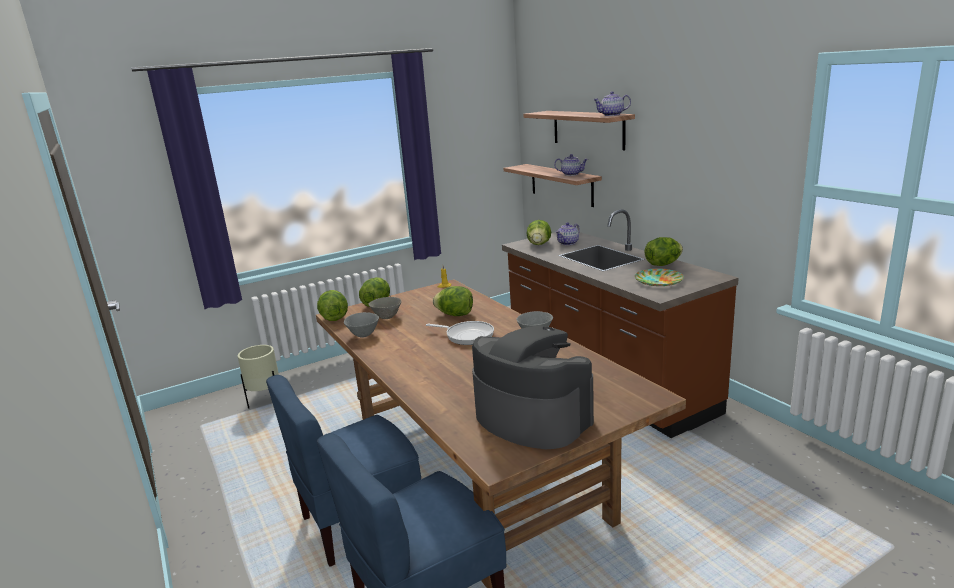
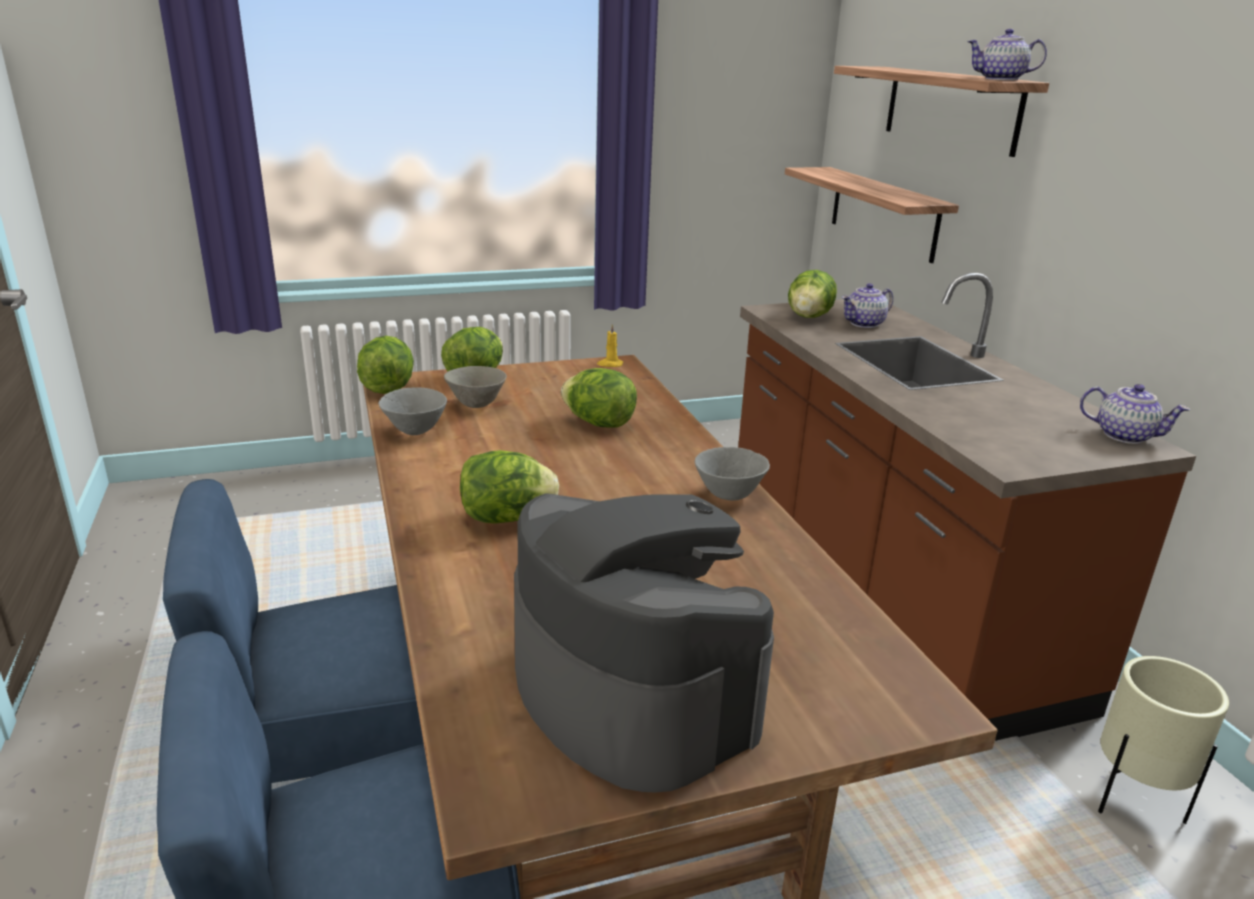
camera: 10 degrees right, 5 degrees up
(266, 402) = (293, 507): beige planter -> beige planter (1132, 799)
(467, 335) = (598, 470): frying pan -> none
(571, 174) = (903, 194): teapot -> teapot (1125, 435)
(658, 281) = (1016, 431): plate -> none
(663, 264) = (1038, 398): lettuce -> lettuce (506, 518)

